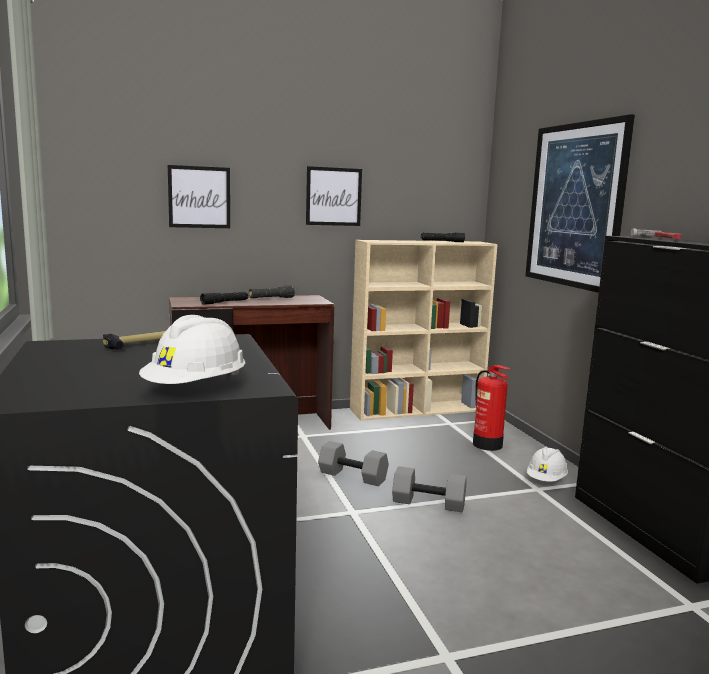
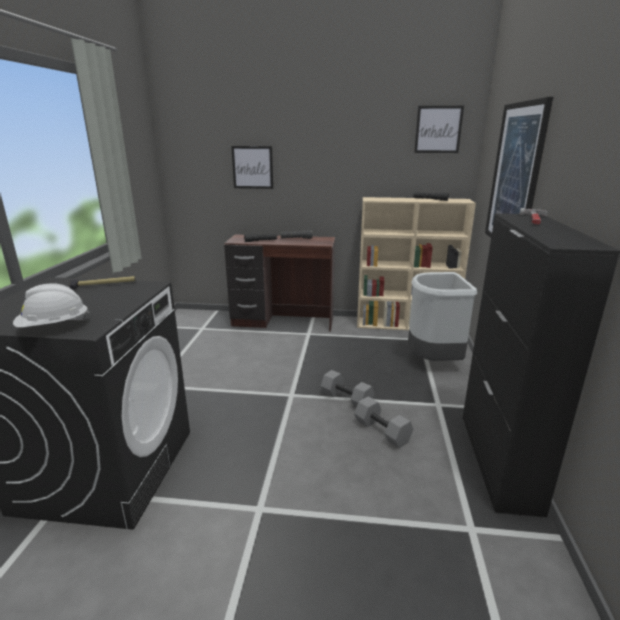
camera: 25 degrees right, 10 degrees up
(333, 196) = (347, 164): picture -> picture (438, 129)
(353, 476) = (315, 369): grey dumbbell -> grey dumbbell (383, 431)
(488, 445) = (433, 361): fire extinguisher -> grey trash can
(546, 480) = (452, 398): white hard hat -> none

